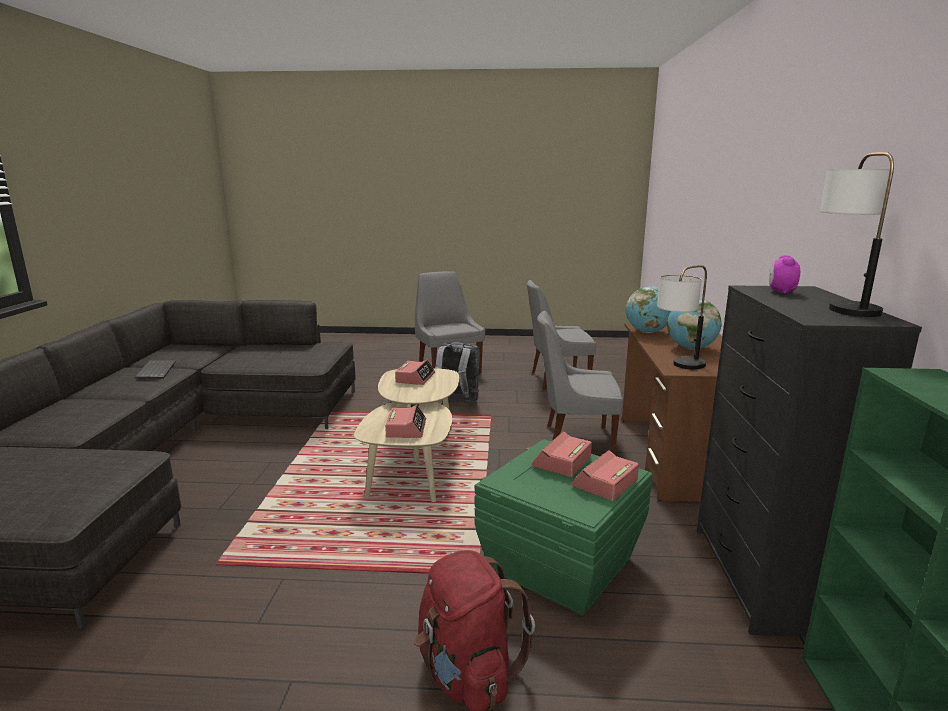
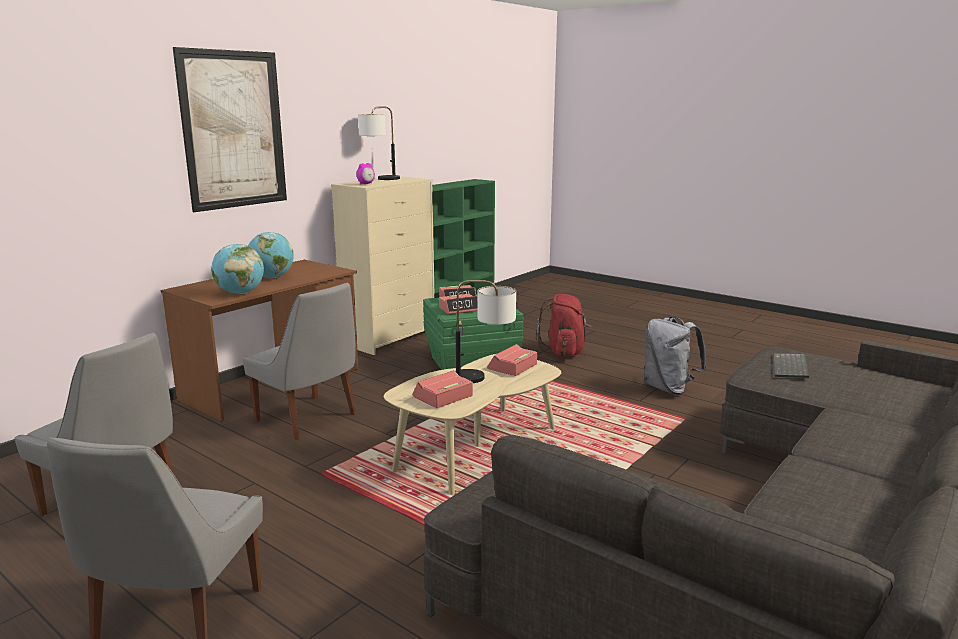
camera: 145 degrees left, 0 degrees up
(155, 371) = (817, 511): keyboard -> keyboard (791, 367)
(457, 402) = (318, 512): grey backpack -> grey backpack (669, 388)
(678, 367) = (331, 271): table lamp -> table lamp (484, 378)
(762, 579) = (390, 338): black dresser -> beige dresser
(768, 185) = (234, 130): none -> picture

